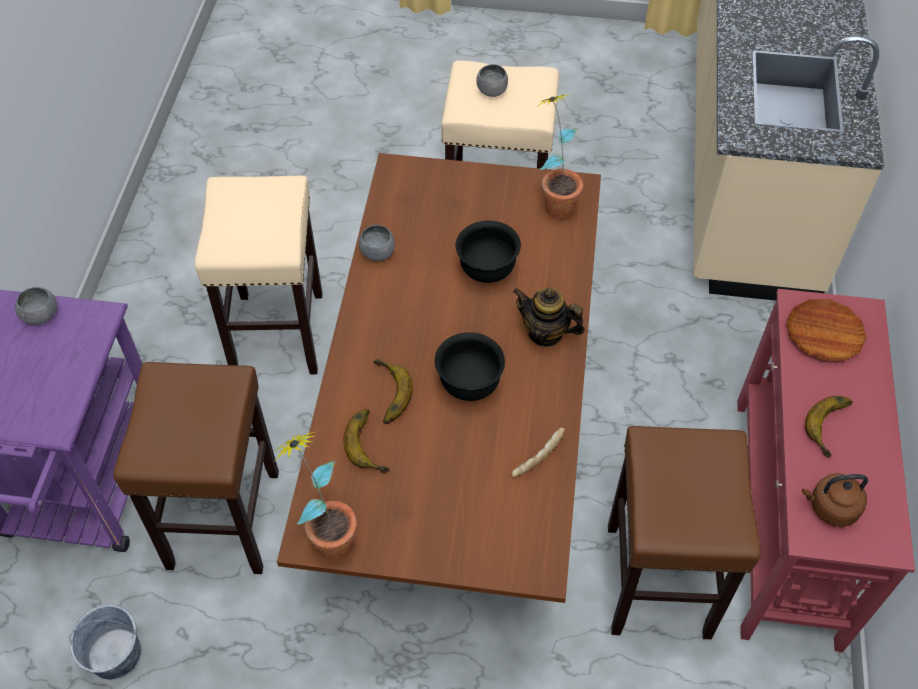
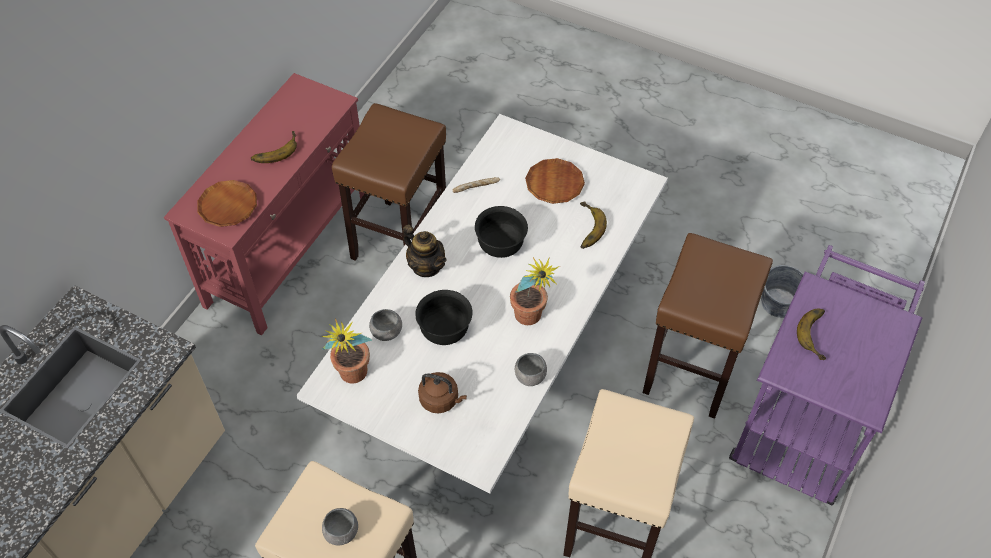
camera: 160 degrees left, 0 degrees up
(41, 315) = (831, 386): grey bowl -> grey bowl (386, 332)
(327, 534) = (631, 183): potted plant -> potted plant (530, 321)
(385, 394) = (564, 257): banana -> banana (818, 335)
(435, 497) = (554, 184): none -> brown plate
(459, 450) = (495, 365): brown dining table -> white dining table
(830, 508) = (314, 111): brown kettle -> brown kettle (441, 400)

